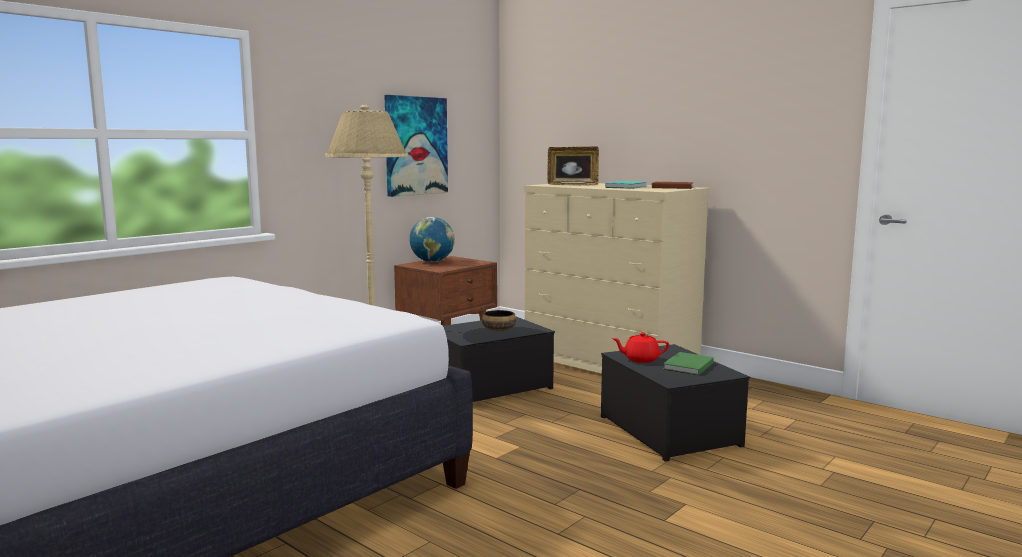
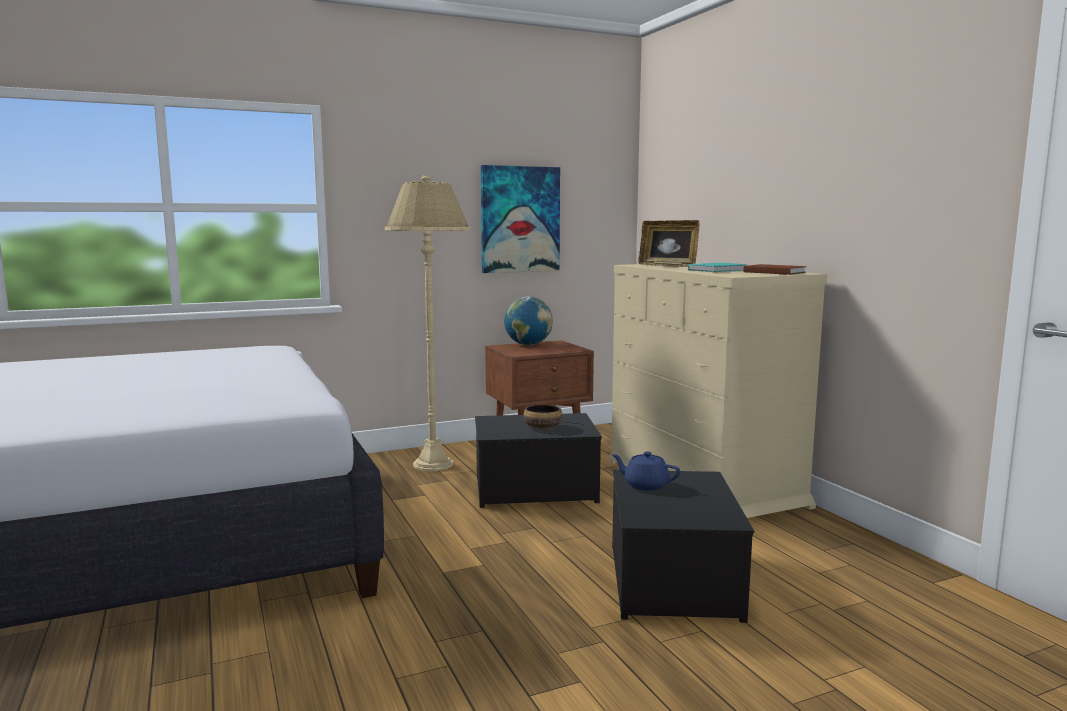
camera: 25 degrees right, 0 degrees up
(640, 359) = (645, 485): red teapot -> blue teapot
(687, 366) = (690, 503): green book -> none

